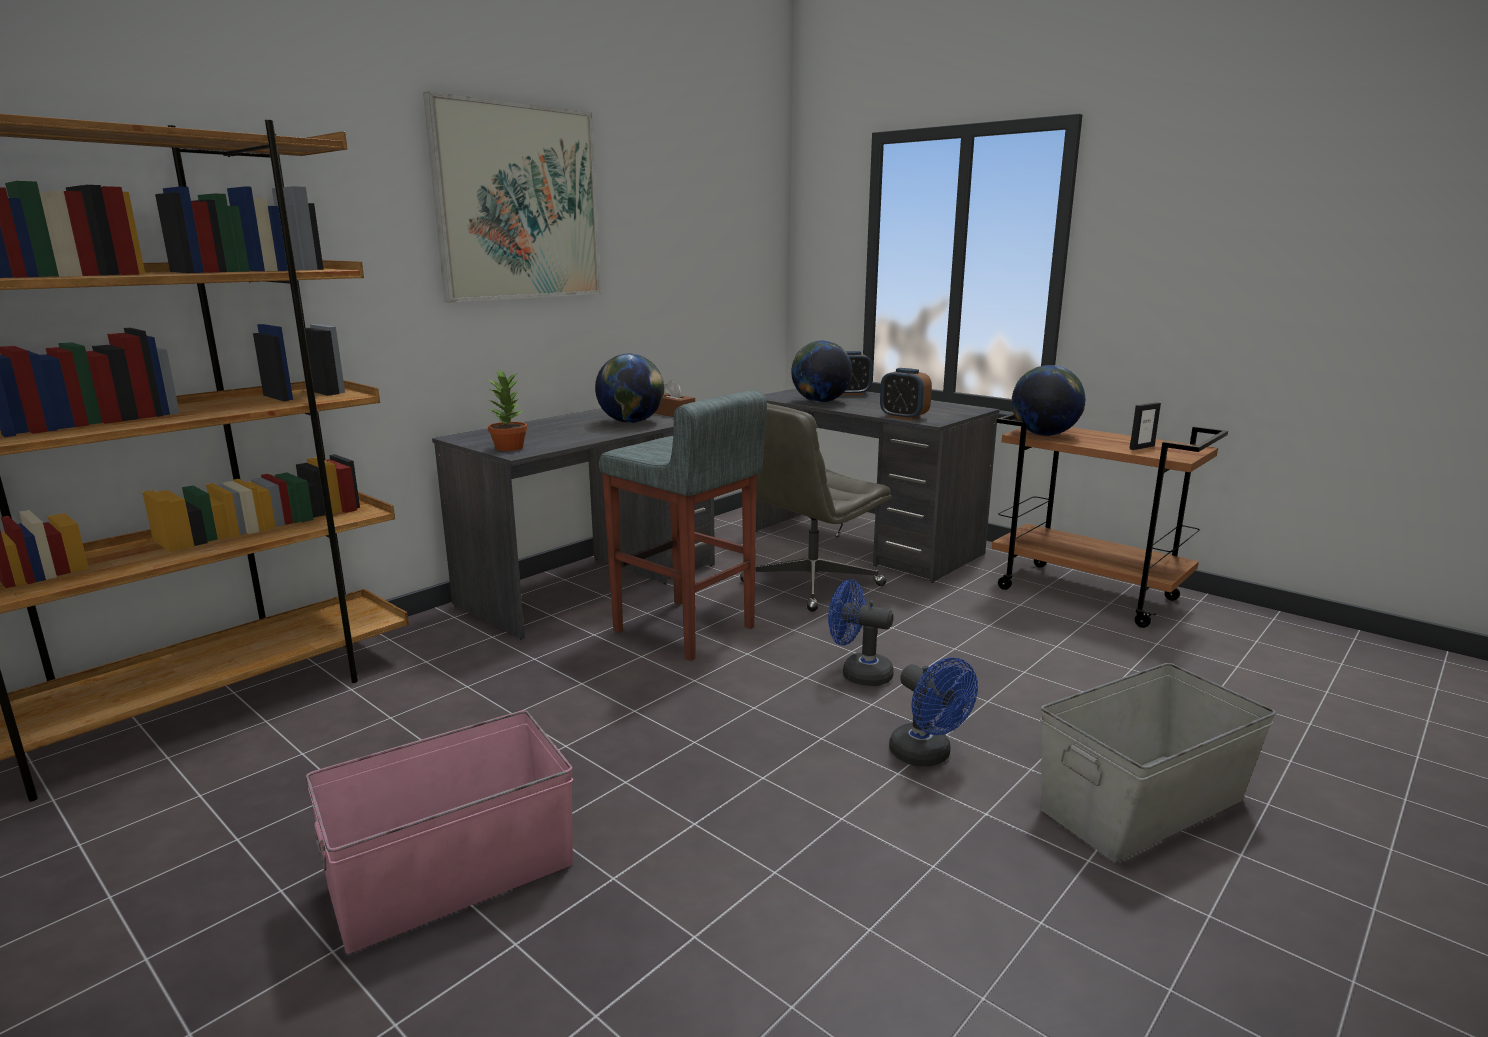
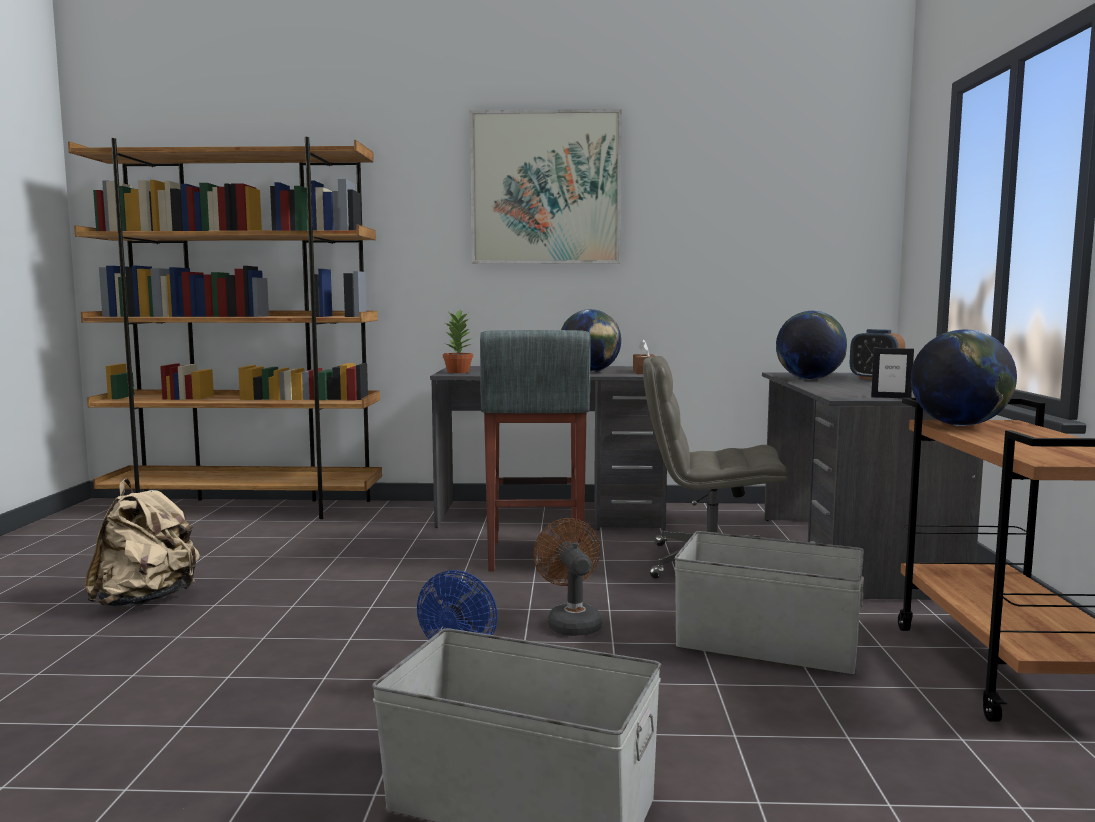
camera: 50 degrees right, 10 degrees down
(451, 875) = (146, 601): pink storage box -> beige backpack
(858, 673) = (571, 622): blue fan -> brown fan
(904, 417) = (832, 392): alarm clock -> none
(978, 630) = (766, 643): none -> grey storage box
(1141, 447) = (1041, 448): picture frame -> picture frame (890, 397)

